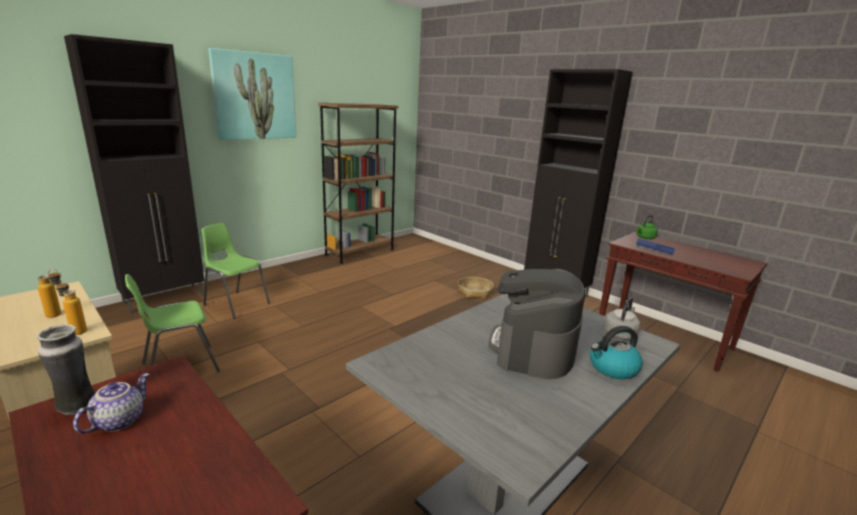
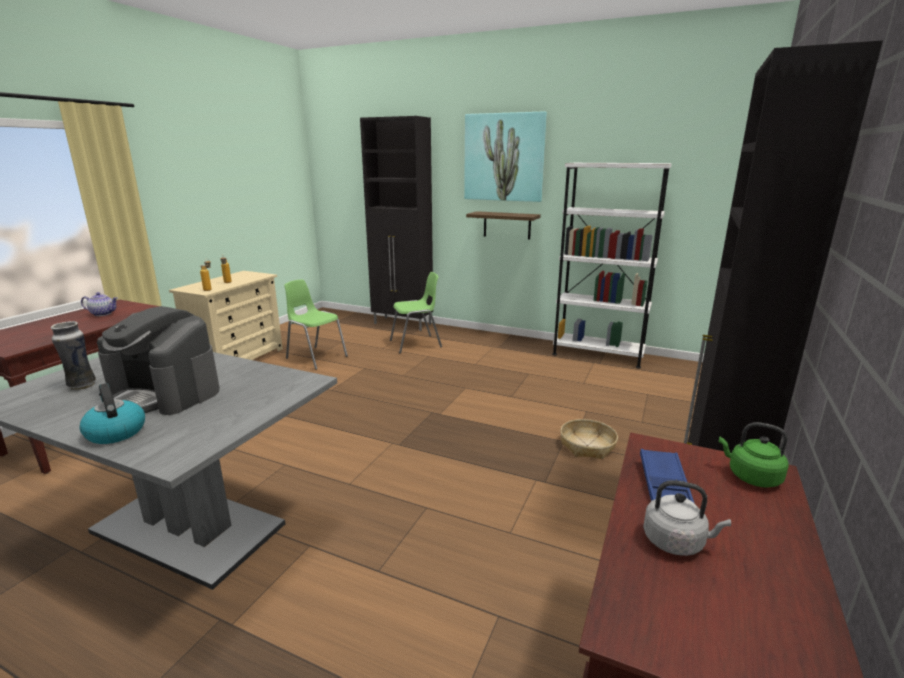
camera: 70 degrees right, 0 degrees up
(77, 407) = (119, 305): vase -> vase (81, 386)
(236, 304) = (416, 344): green chair -> green chair turned 60 degrees clockwise
(265, 162) = (507, 225): none -> shelf
(360, 252) = (597, 355): brown bookcase -> white bookcase
(533, 348) = (166, 393): coffee machine -> coffee machine turned 150 degrees counterclockwise
(620, 334) = (199, 437): grey kettle -> grey kettle (676, 542)

